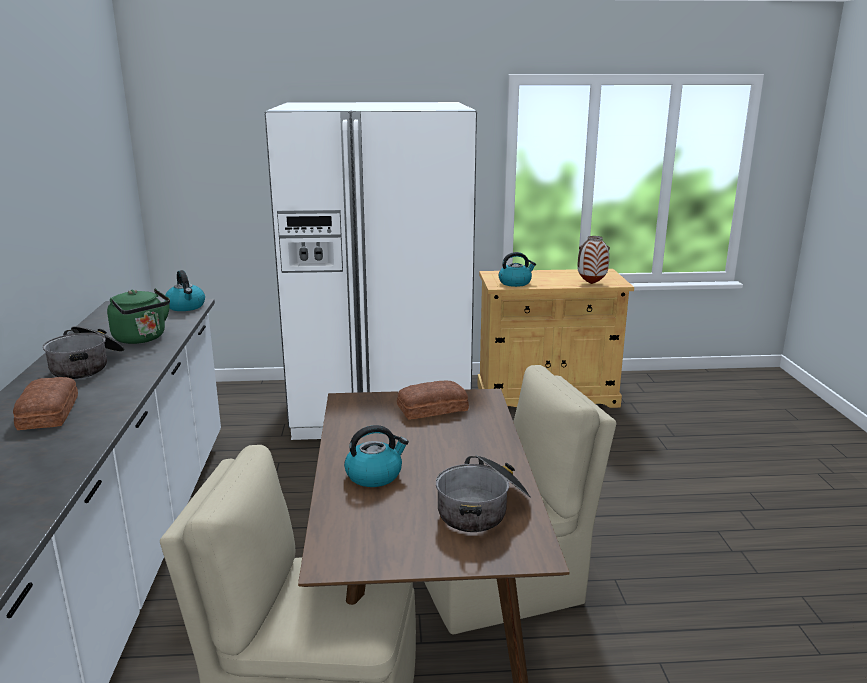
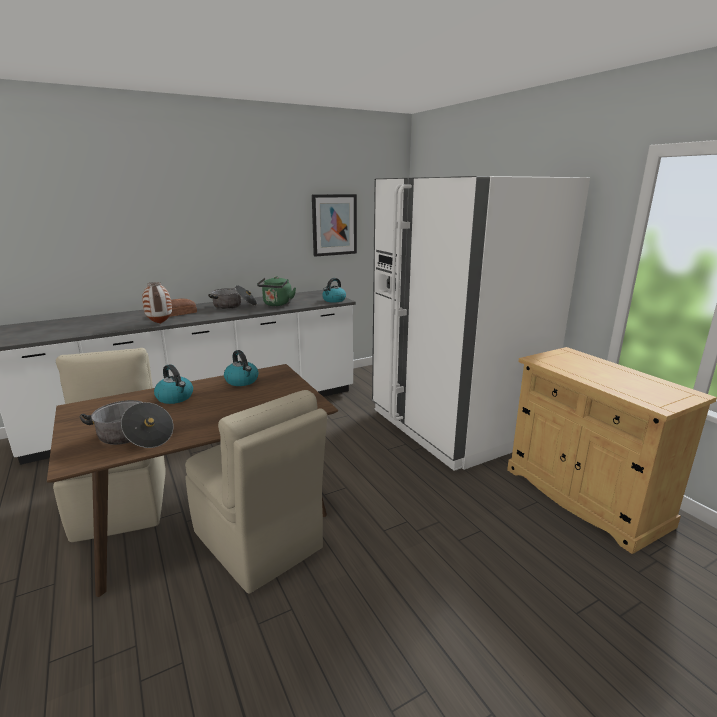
camera: 65 degrees right, 0 degrees up
(89, 188) = (334, 225): none -> picture
(431, 408) = (282, 394): bread -> none
(515, 283) = (558, 363): kettle -> kettle (242, 381)
(591, 283) = (627, 393): vase -> vase (160, 323)

